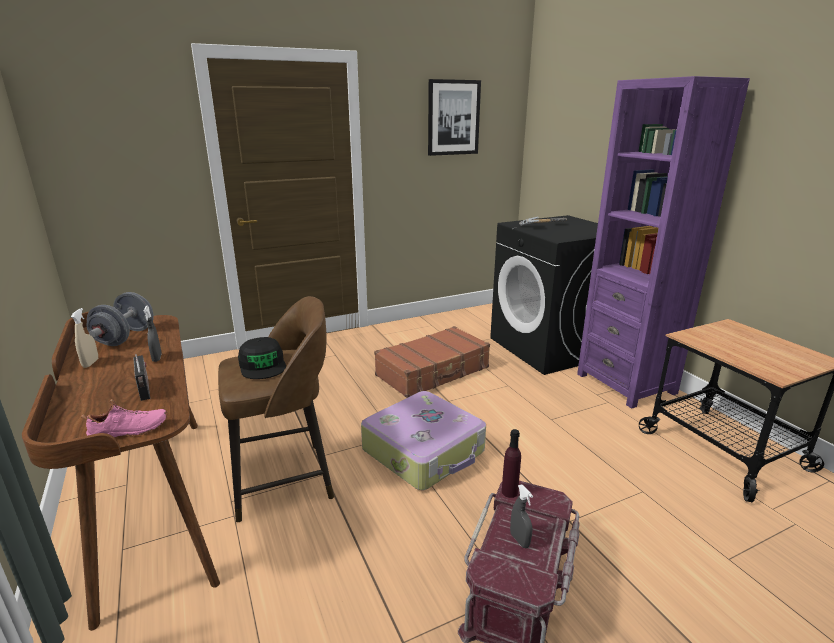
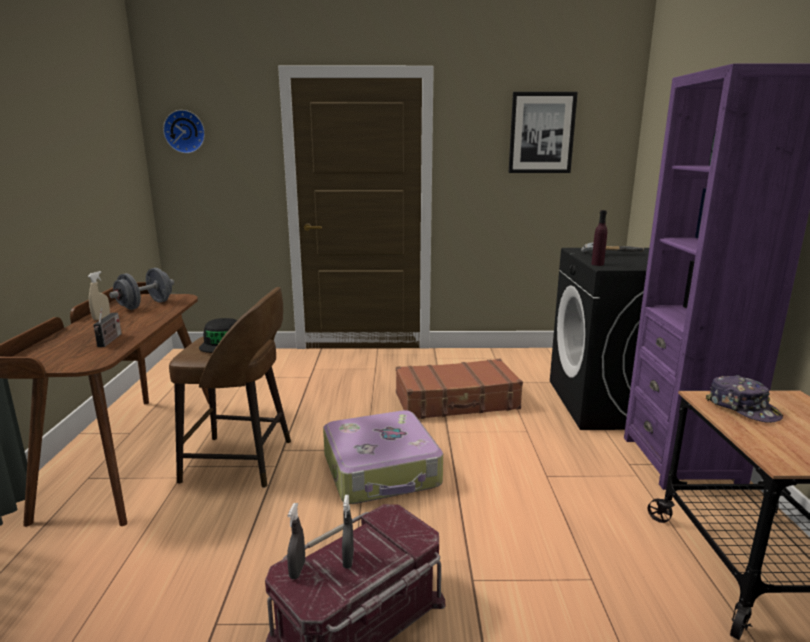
camera: 25 degrees right, 5 degrees down
(78, 120) = (185, 131): none -> wall clock
(129, 432) = (63, 365): pink shoe -> none
(157, 358) = (145, 322): grey spray bottle -> grey spray bottle (297, 570)
(509, 492) = (382, 514): purple bottle -> purple bottle (597, 264)
(715, 339) = (742, 408): none -> cap

